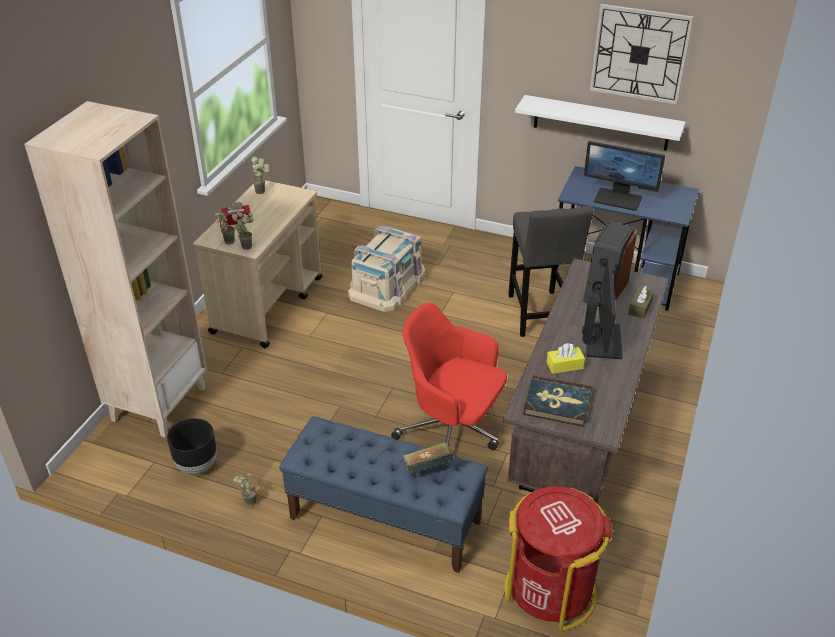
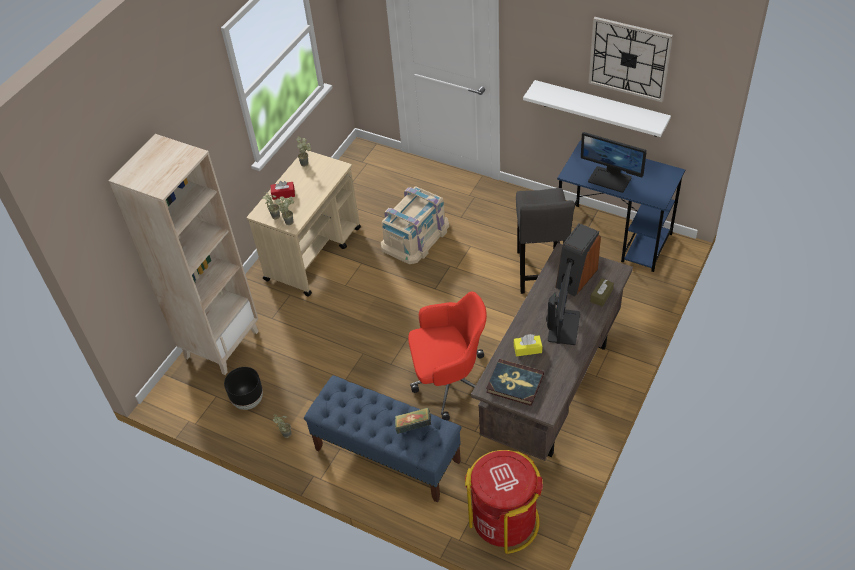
camera: 10 degrees right, 10 degrees up
(452, 433) = (449, 382): red office chair -> red office chair turned 135 degrees clockwise

